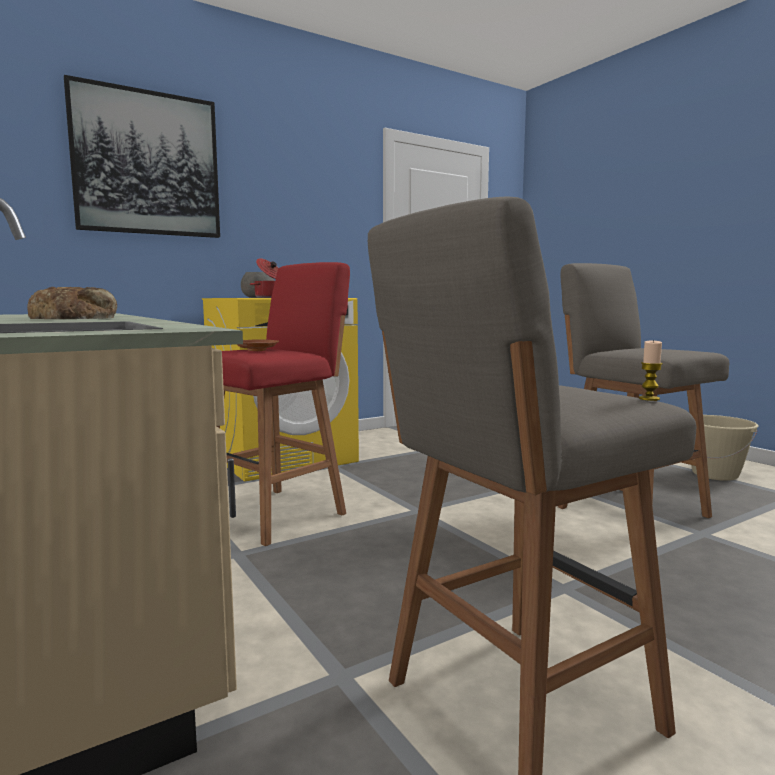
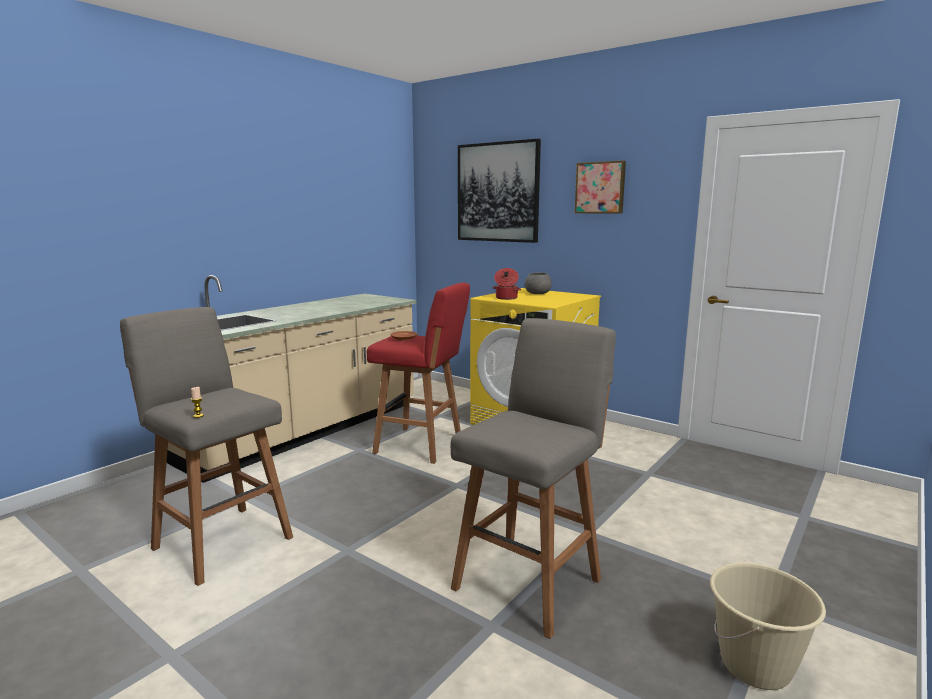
camera: 70 degrees right, 5 degrees up
(74, 318) = (314, 310): bread -> none
(293, 178) = (600, 188): none -> picture

